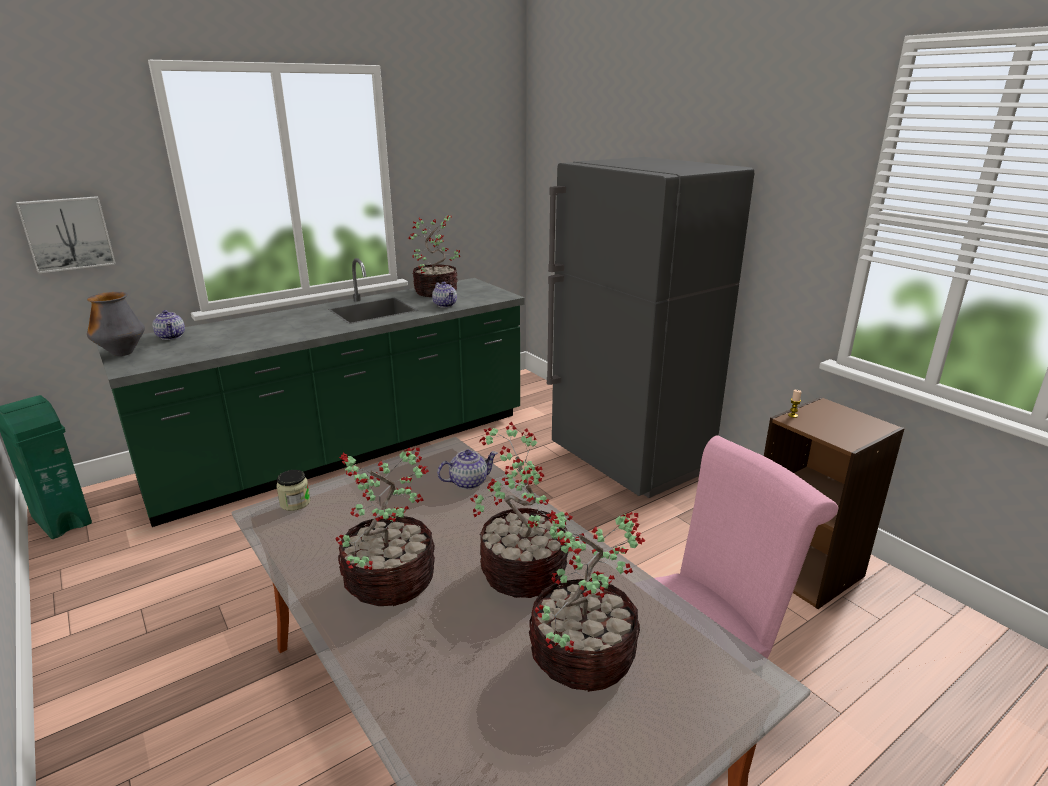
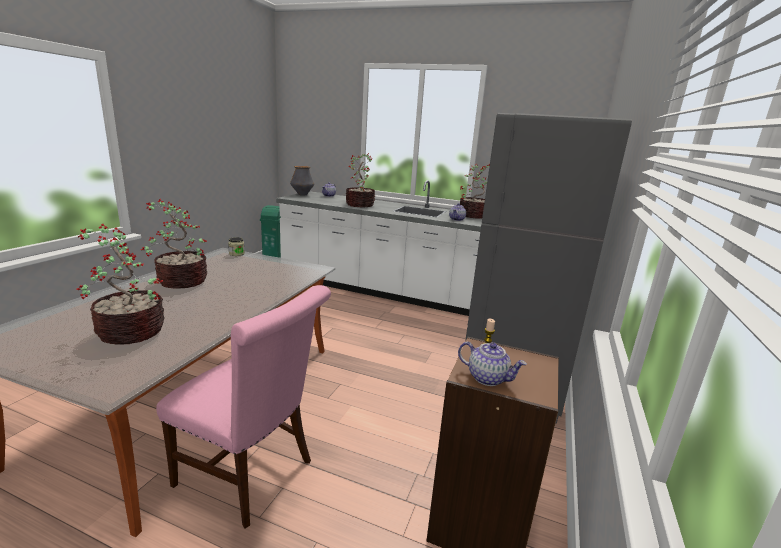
camera: 55 degrees right, 5 degrees down
(67, 233) = (317, 142): picture -> none
(348, 451) = (389, 292): green counter -> white counter
(468, 482) = (287, 278): teapot -> teapot (488, 378)
(521, 570) = (205, 305): potted plant -> potted plant (360, 205)

